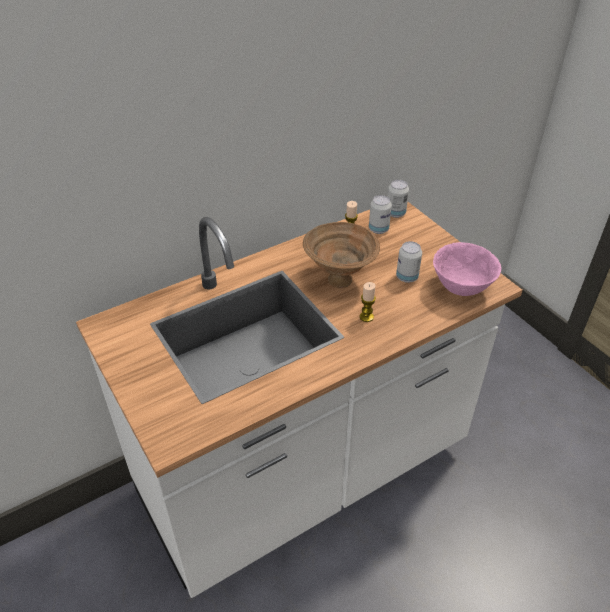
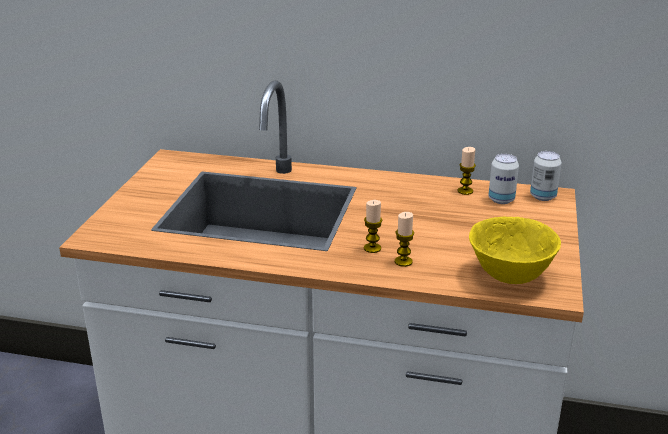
camera: 45 degrees right, 15 degrees down
(338, 279) = (394, 214): brown bowl -> none
(397, 315) = (403, 261): none -> candle
(407, 277) = (465, 242): can -> none
(461, 288) = (509, 276): pink bowl -> yellow bowl

